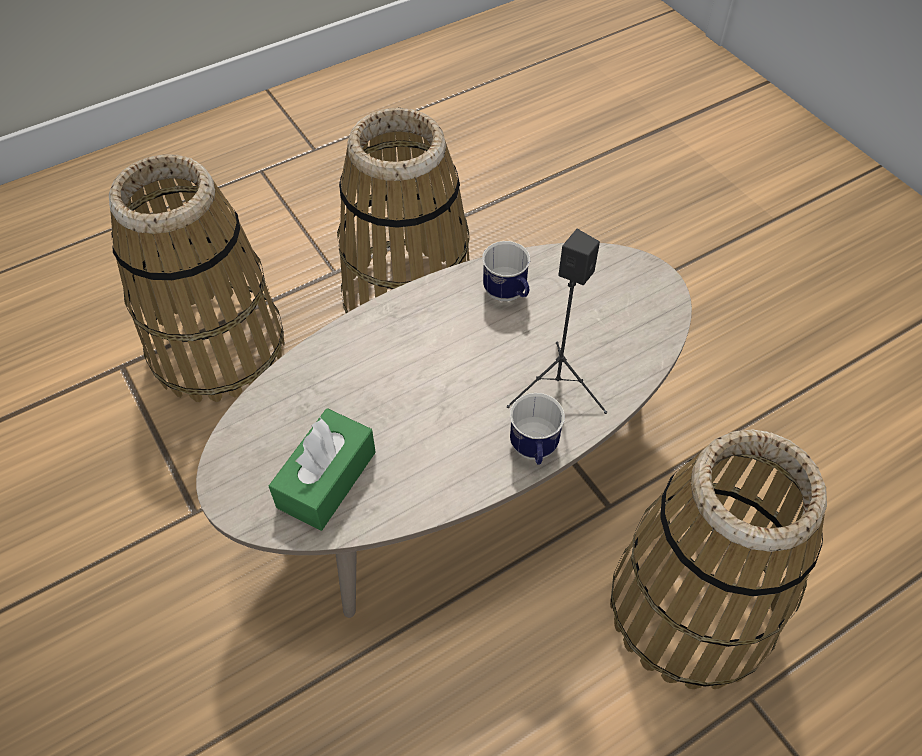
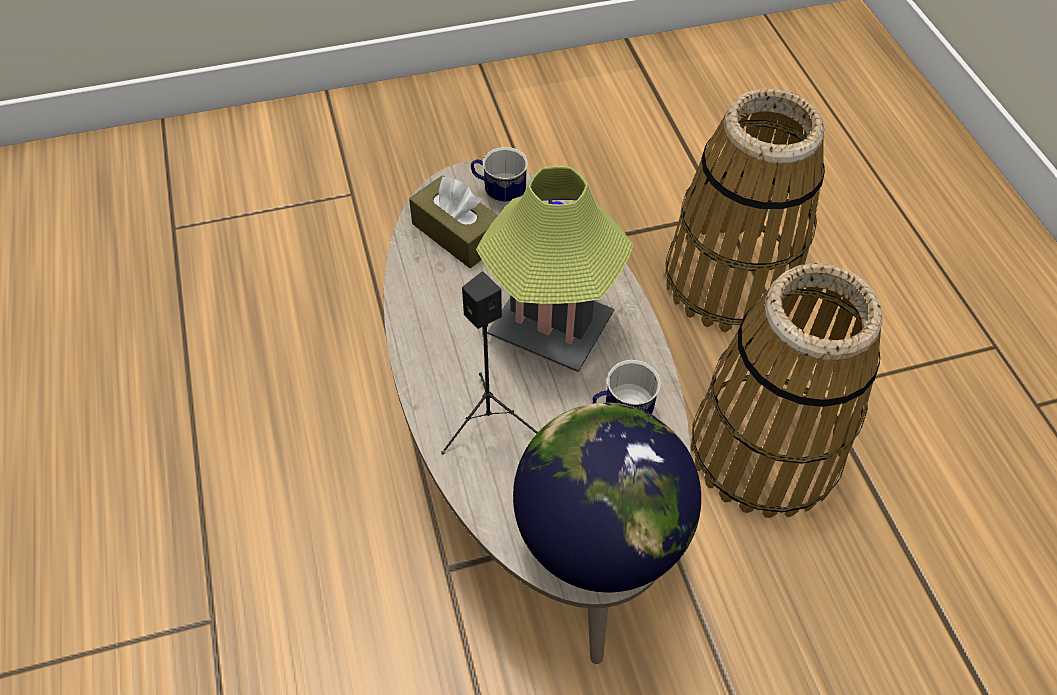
camera: 105 degrees right, 0 degrees up
(327, 479) = (457, 234): green tissue box -> brown tissue box
(434, 364) = (550, 329): none -> table lamp
(534, 451) = (424, 380): mug -> mug (499, 194)
(627, 288) = (600, 534): none -> globe
(691, 609) = (313, 603): basket -> none

